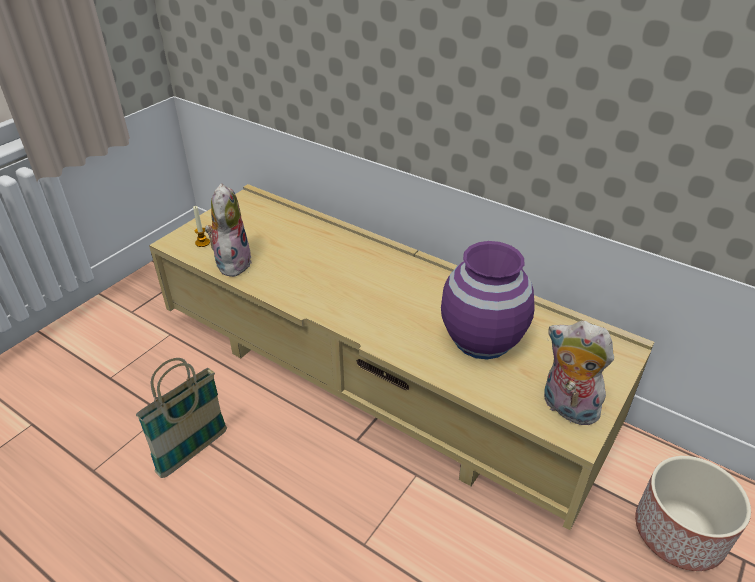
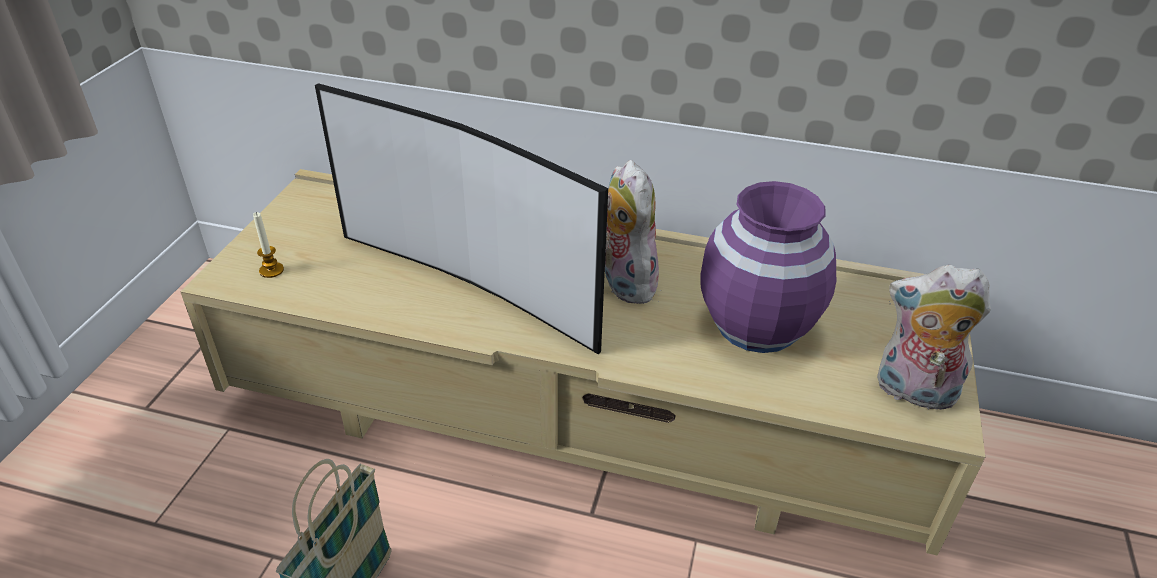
camera: 20 degrees left, 0 degrees up
(232, 262) = (335, 291): plush toy -> plush toy (624, 282)
(312, 273) = (470, 283): none -> television
(680, 533) = (1043, 519): planter -> none

